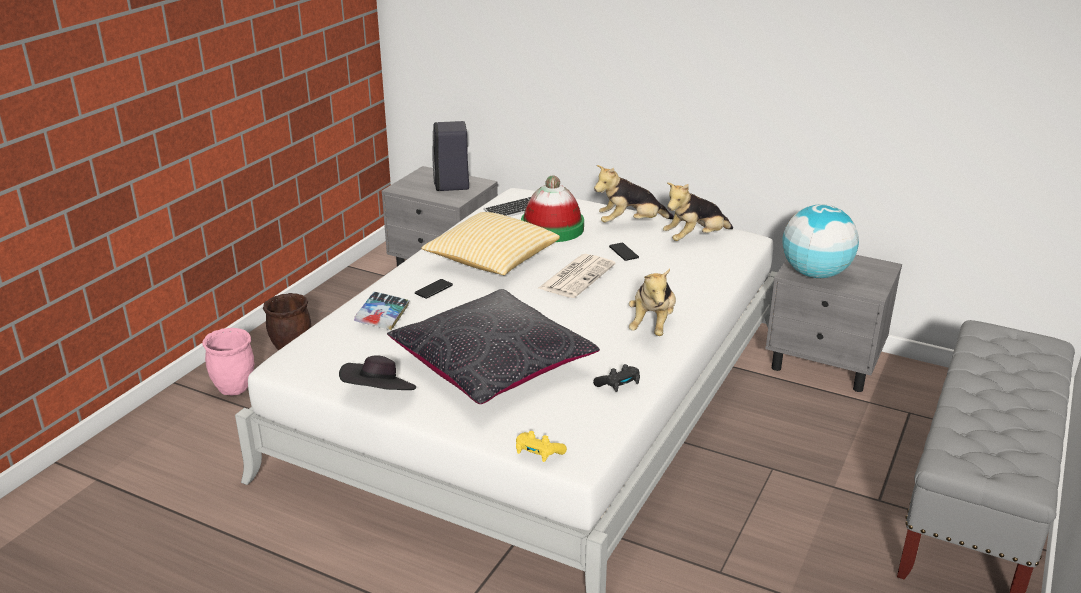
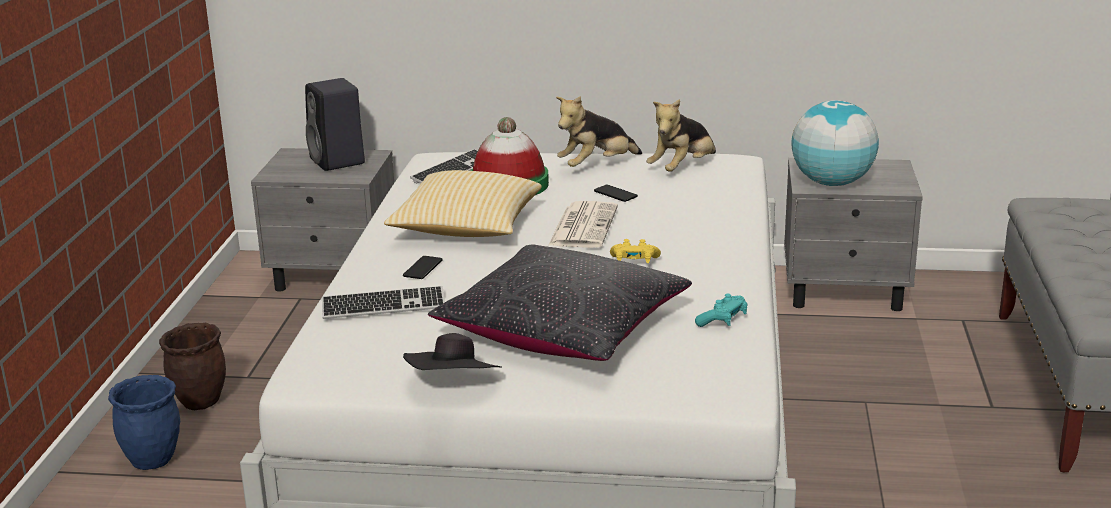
camera: 20 degrees left, 5 degrees down
(234, 389) = (153, 461): pink planter -> blue planter
(382, 316) = (383, 306): book -> keyboard
(538, 453) = (693, 402): yellow game controller -> yellow game controller (634, 261)
(618, 385) = (722, 321): black game controller -> turquoise game controller
(652, 325) = (708, 258): plush toy -> none

